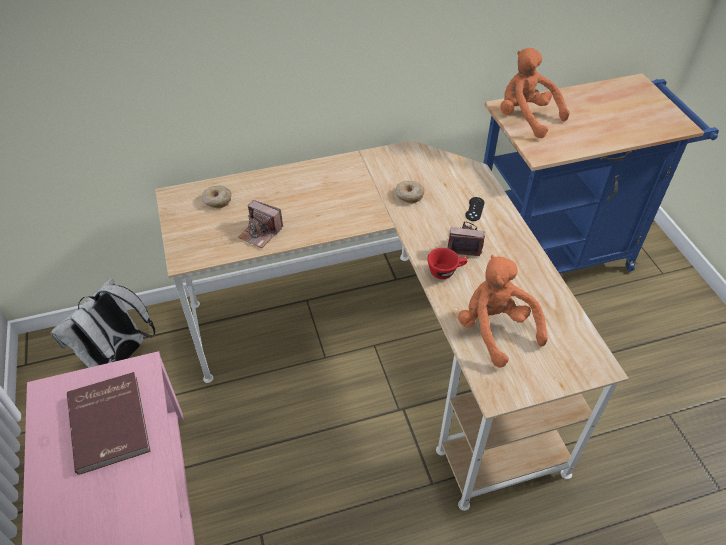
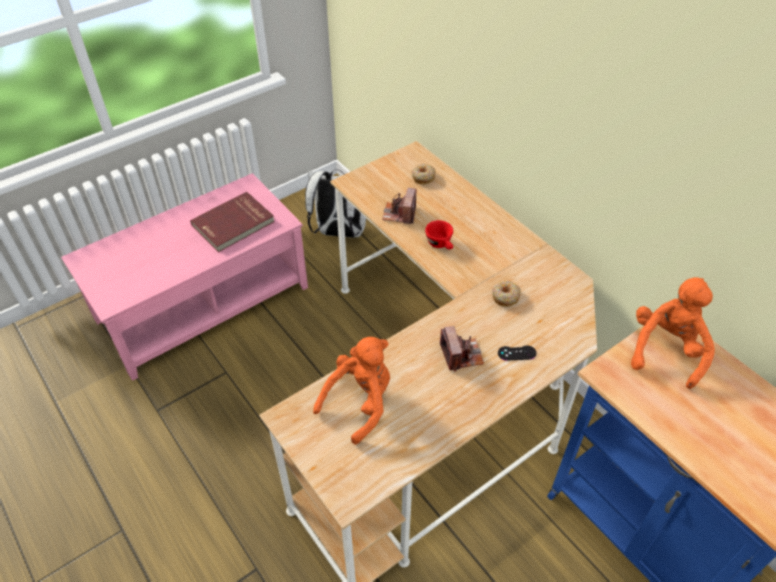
camera: 70 degrees right, 0 degrees up
(446, 271) = (417, 349): red cup -> red cup (441, 244)

